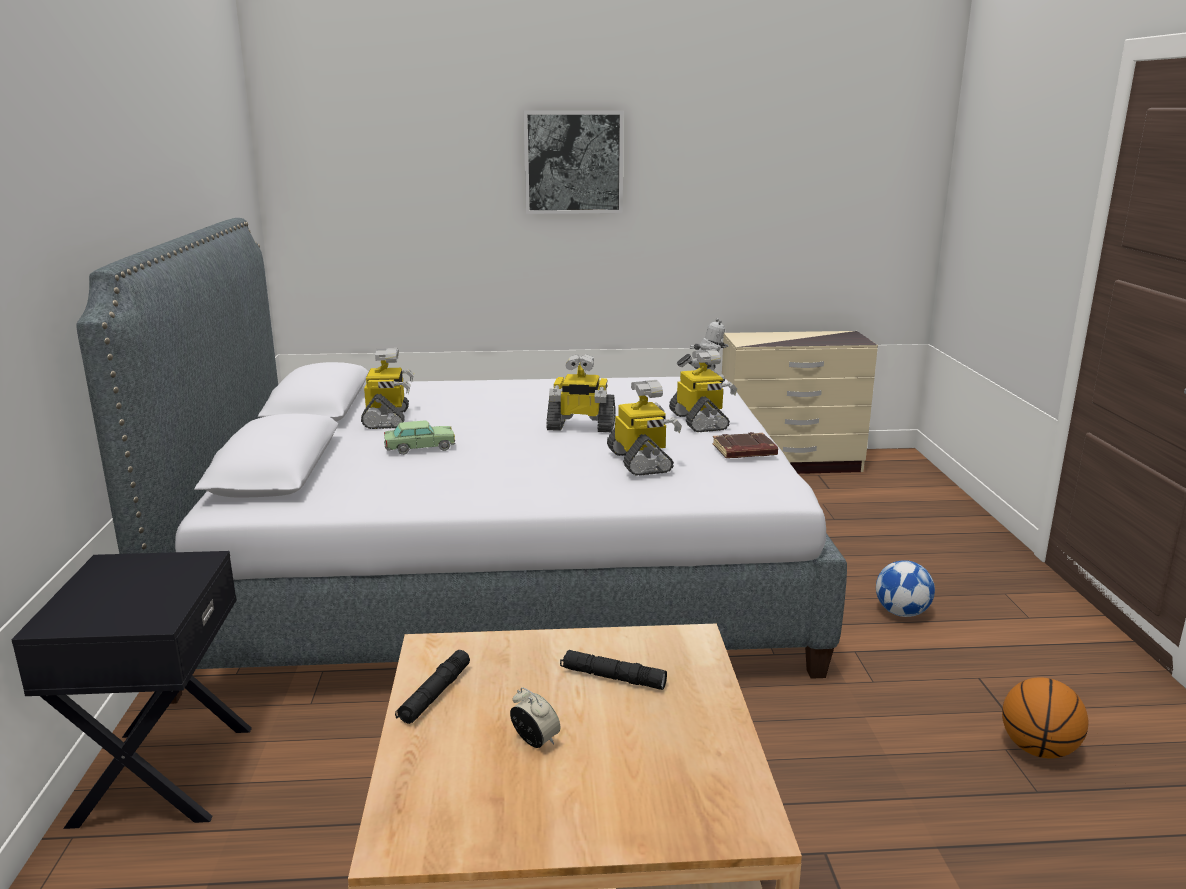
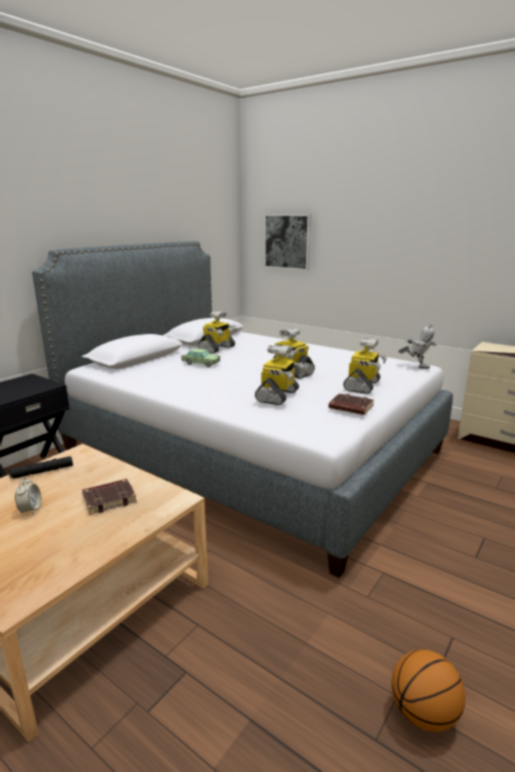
camera: 40 degrees right, 0 degrees up
(573, 162) = (394, 219): picture -> picture (287, 241)
(613, 677) = (109, 499): black flashlight -> brown book
(902, 613) = (456, 566): football -> none

